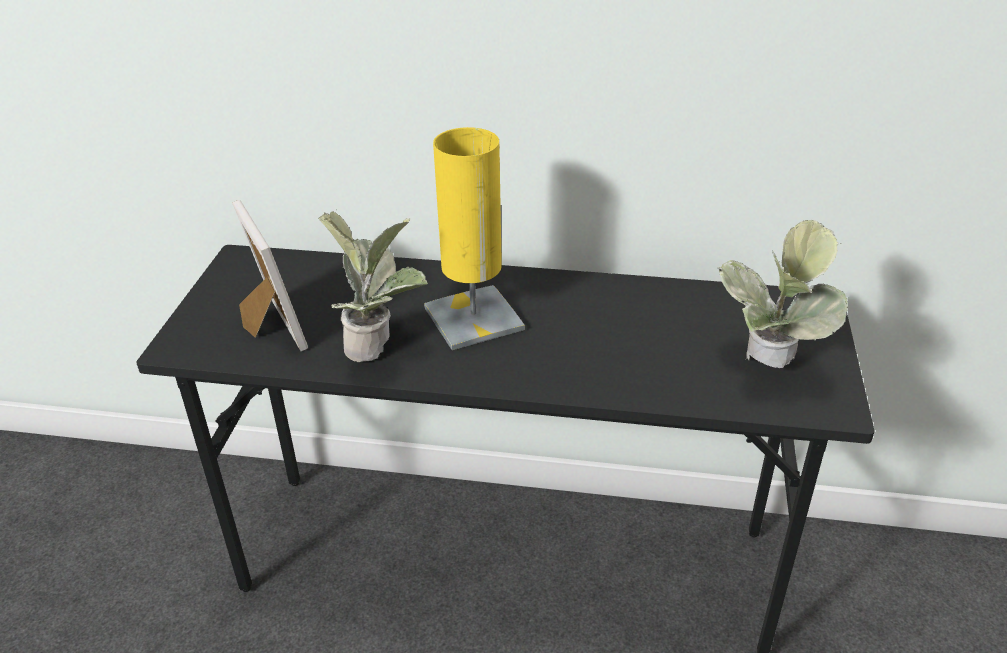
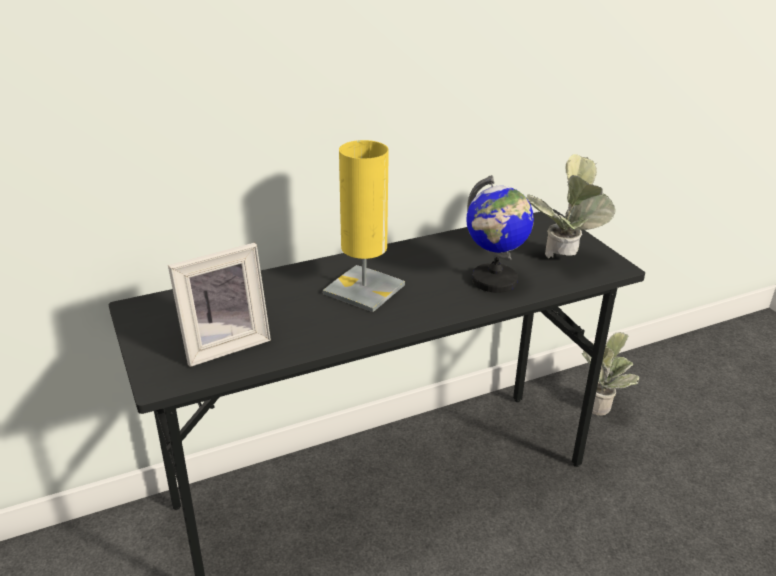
camera: 35 degrees left, 5 degrees down
(270, 329) = (224, 344): picture frame -> picture frame turned 120 degrees clockwise
(379, 347) = (321, 327): potted plant -> potted plant (601, 404)
(639, 364) = (494, 281): none -> globe

